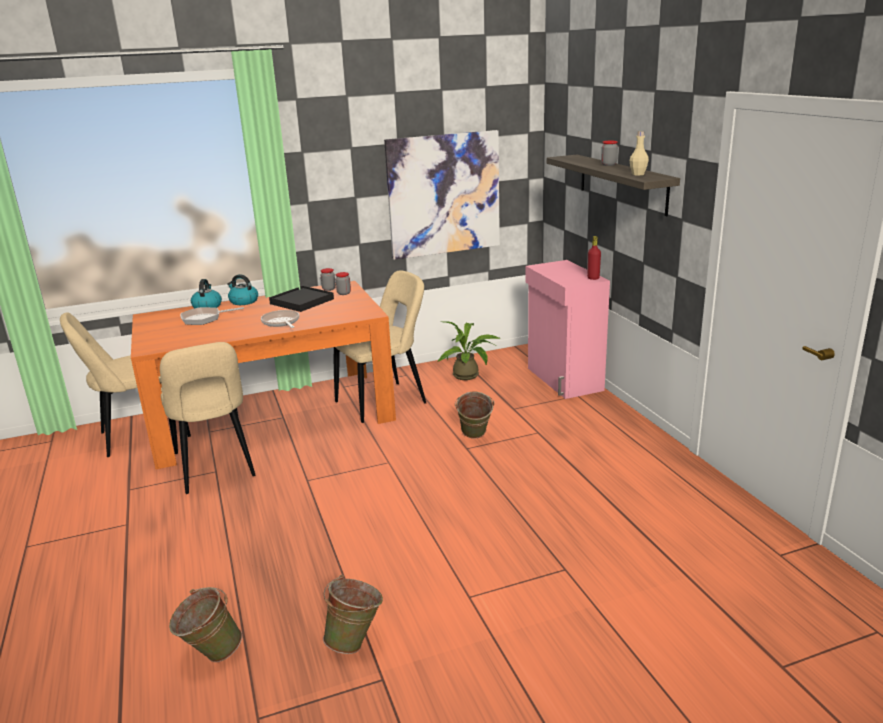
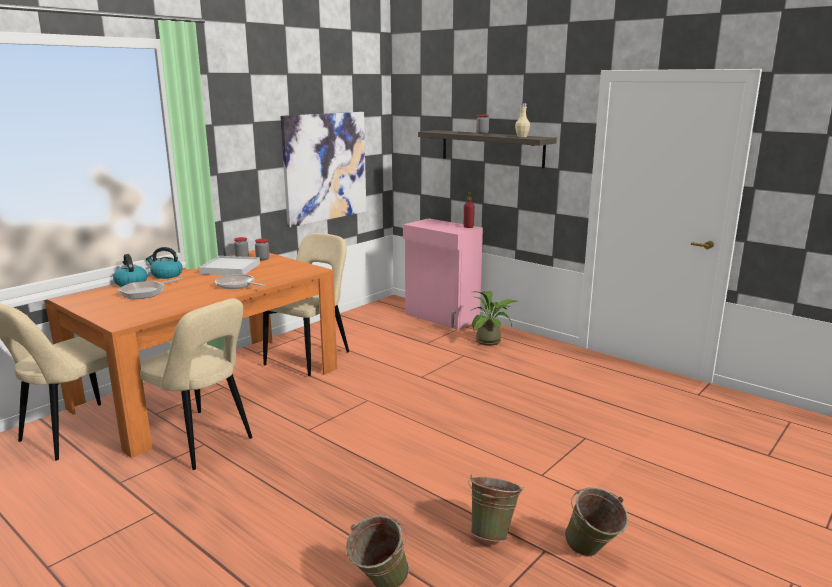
camera: 30 degrees left, 5 degrees down
(301, 301) = (230, 268): black tray -> white tray
(469, 376) = (363, 326): potted plant -> potted plant (491, 341)
(474, 437) = (418, 368): green bucket -> green bucket (592, 554)

